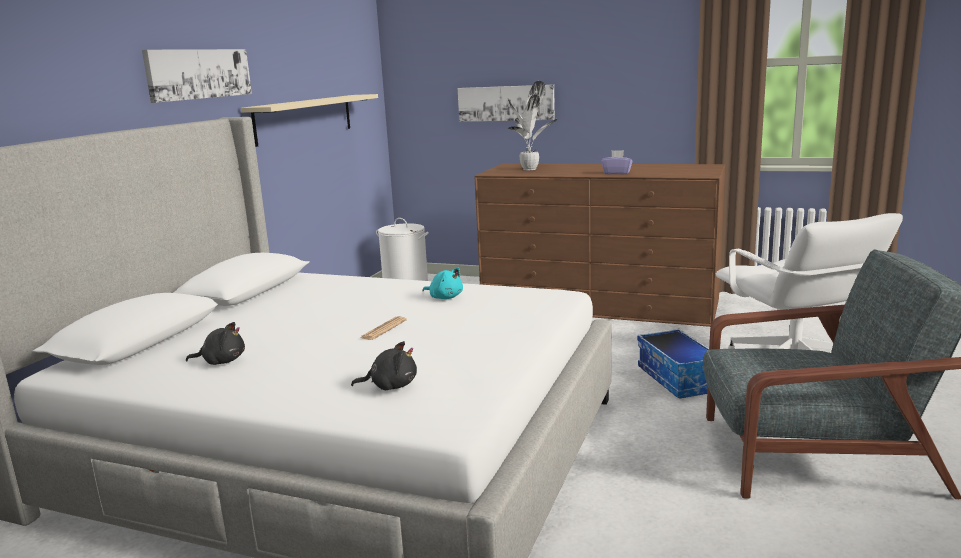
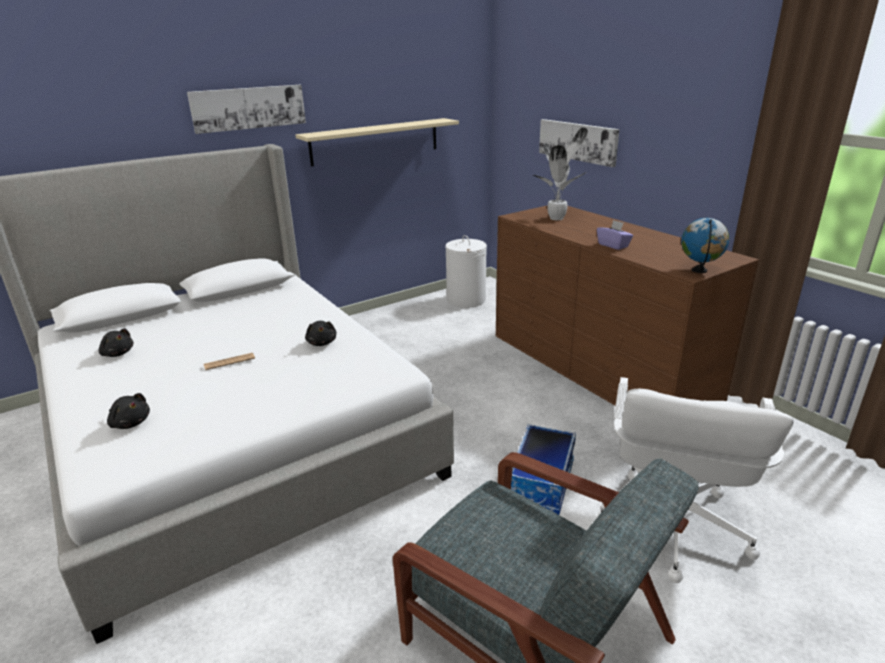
camera: 35 degrees right, 10 degrees up
(445, 297) = (322, 343): turquoise plush toy -> black plush toy
(707, 173) = (699, 270): none -> globe

